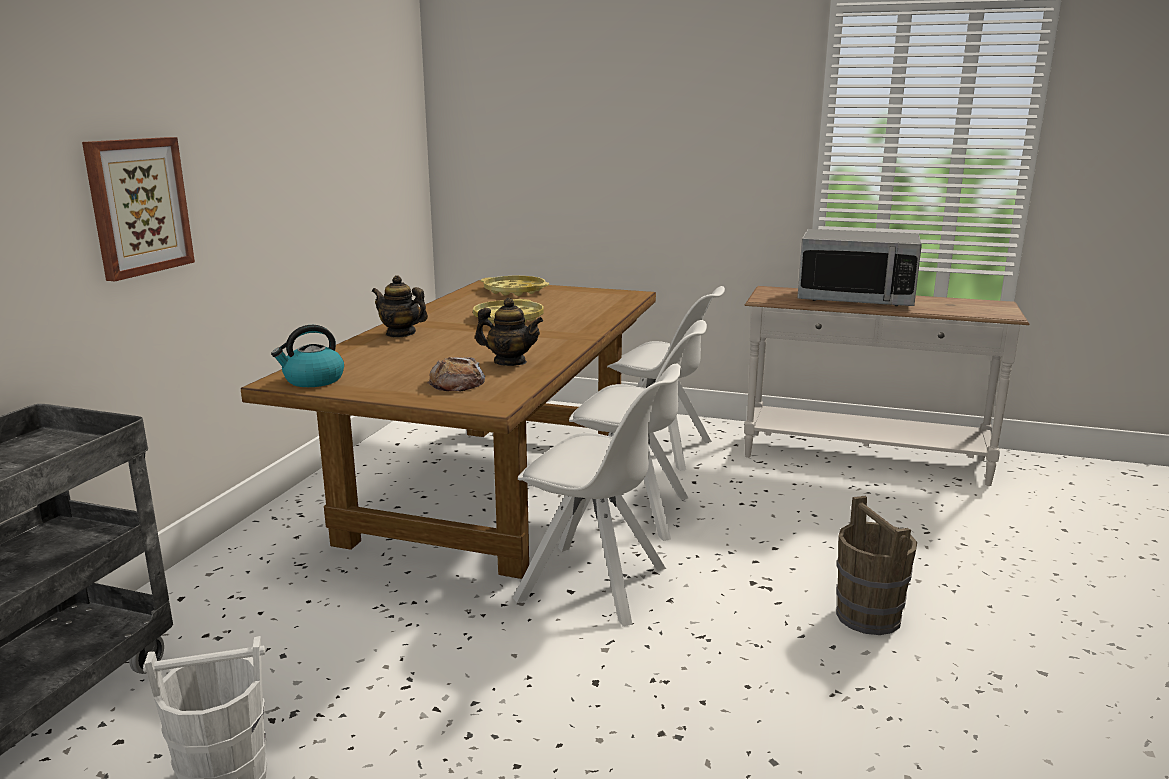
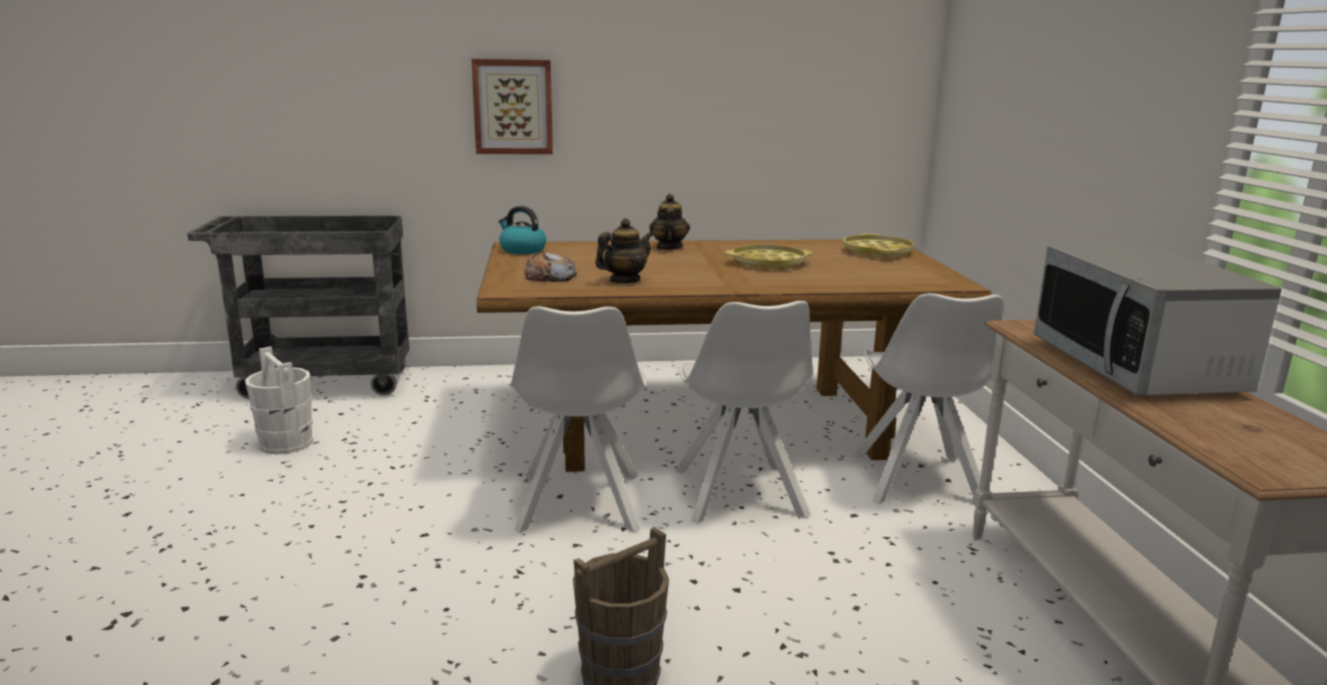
camera: 65 degrees right, 0 degrees up
(510, 362) = (624, 281): teapot -> teapot turned 120 degrees counterclockwise

